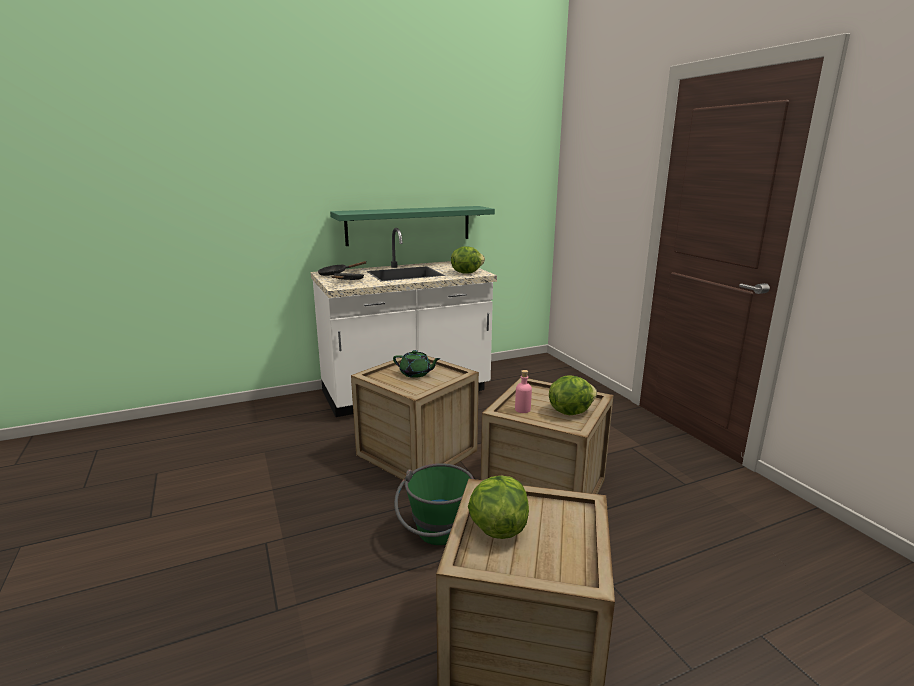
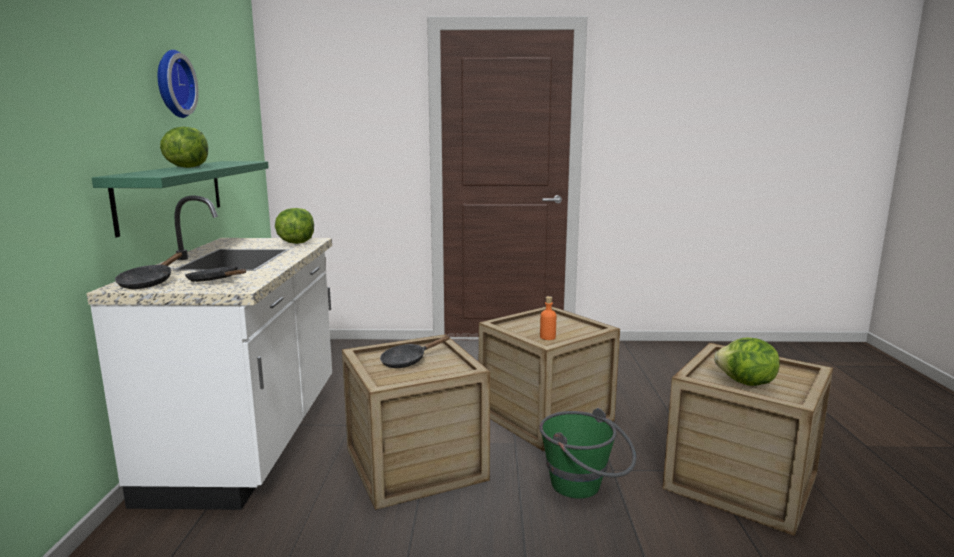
camera: 65 degrees left, 5 degrees down
(416, 374) = (407, 361): green teapot -> black frying pan
(423, 153) = (172, 84): none -> wall clock
(522, 409) = (547, 337): pink bottle -> orange bottle
(570, 411) = (565, 324): lettuce -> lettuce (187, 167)

